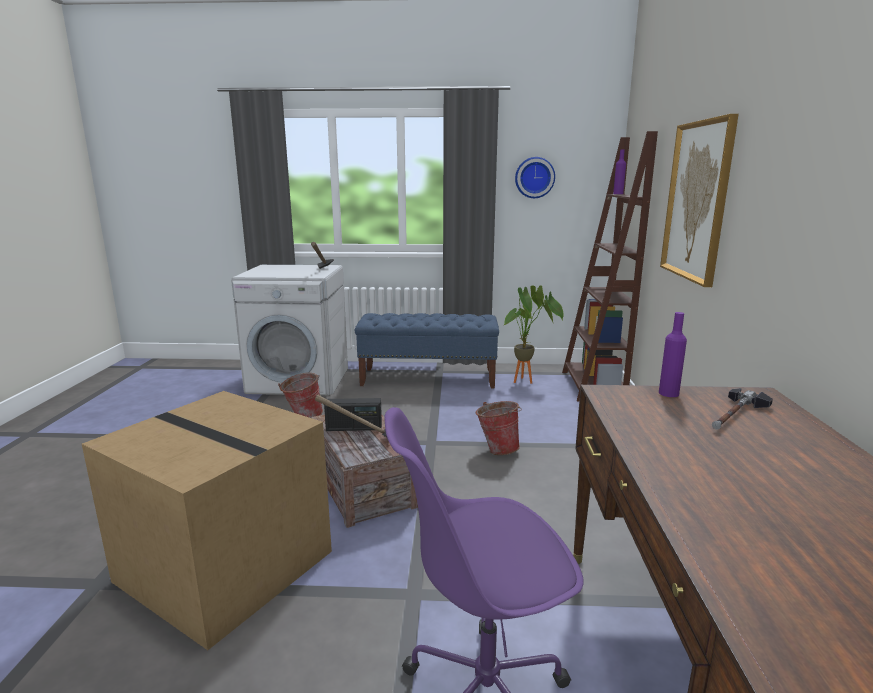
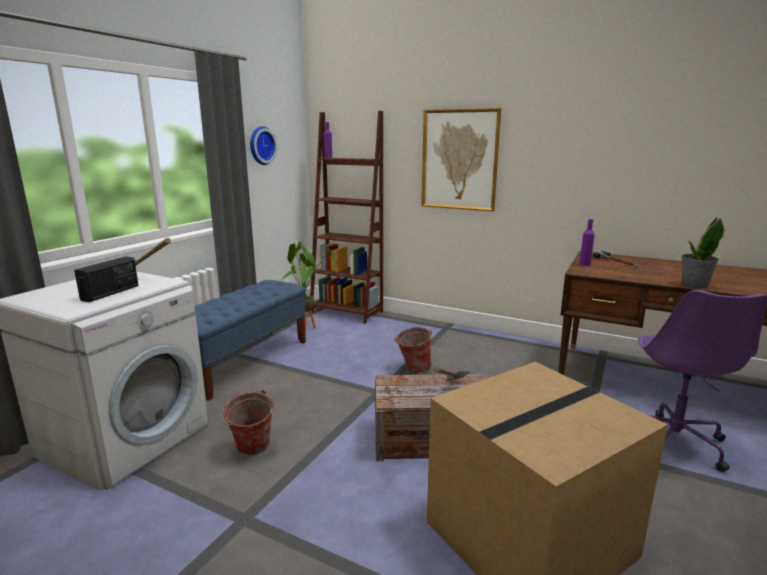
camera: 65 degrees left, 0 degrees up
(354, 428) = (421, 391): radio -> radio (111, 293)
(670, 481) = (694, 285): none -> potted plant

